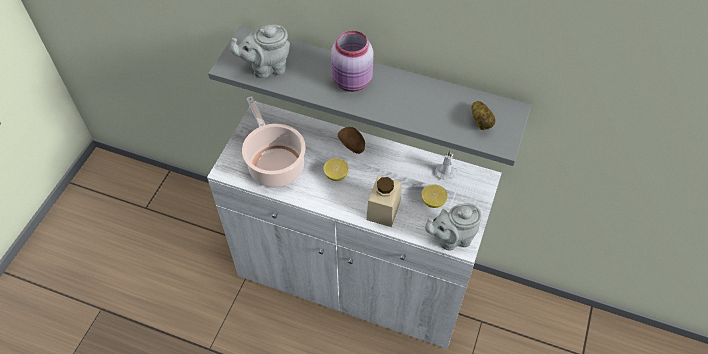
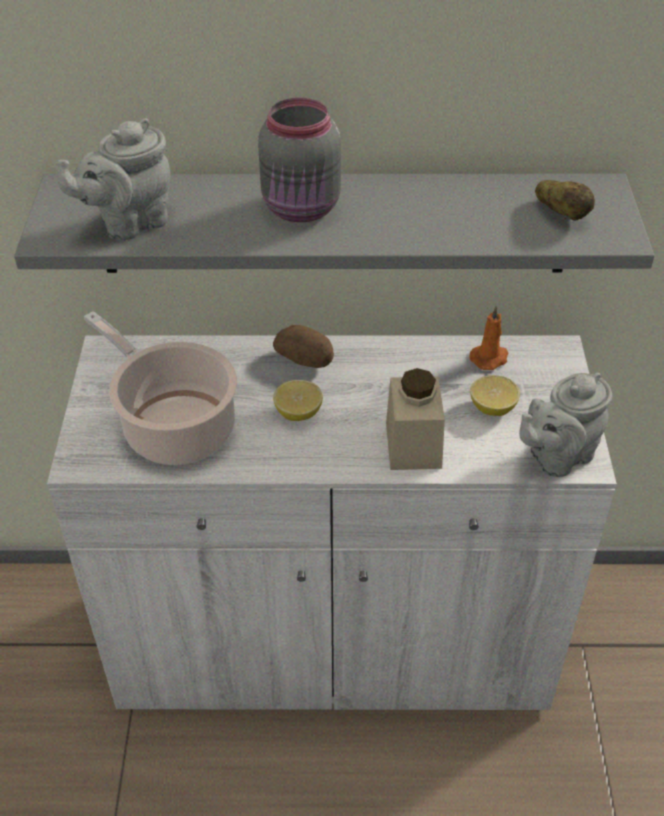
camera: 20 degrees left, 10 degrees down
(352, 82) = (302, 209): pink jar -> grey jar
(446, 172) = (490, 358): white candle -> orange candle

